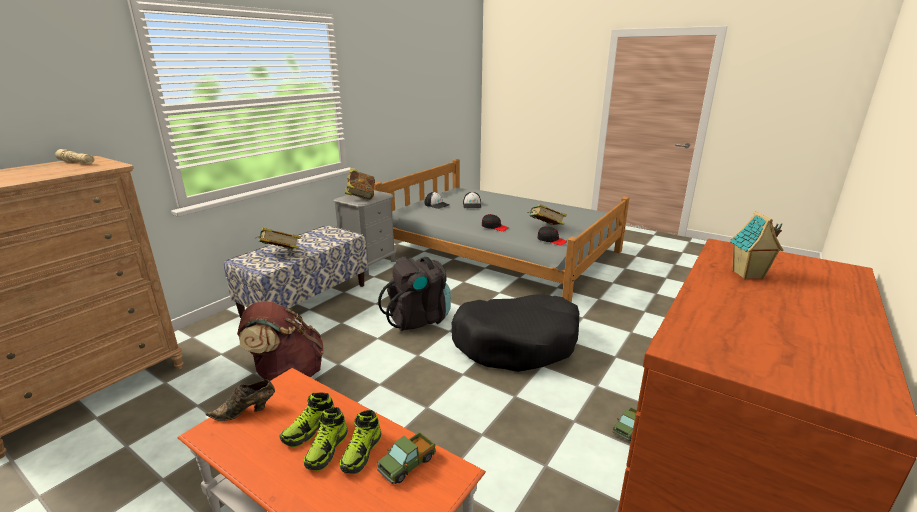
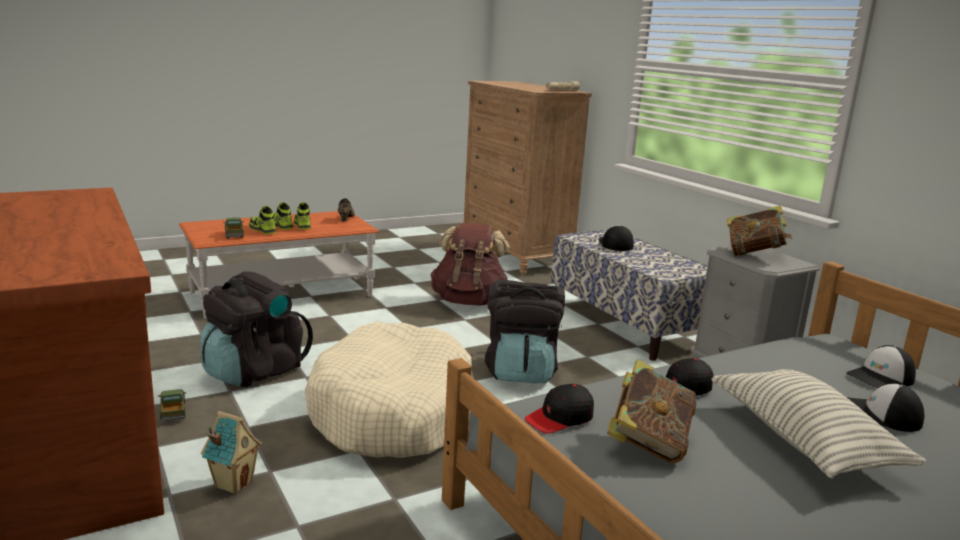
camera: 115 degrees right, 5 degrees down
(280, 254) = (615, 244): book -> cap
(508, 212) = (803, 441): none -> pillow
(516, 343) = (393, 412): black dog bed -> beige dog bed
(536, 427) = (253, 371): none -> black backpack
(748, 275) = (60, 244): toy house -> toy house (233, 483)

